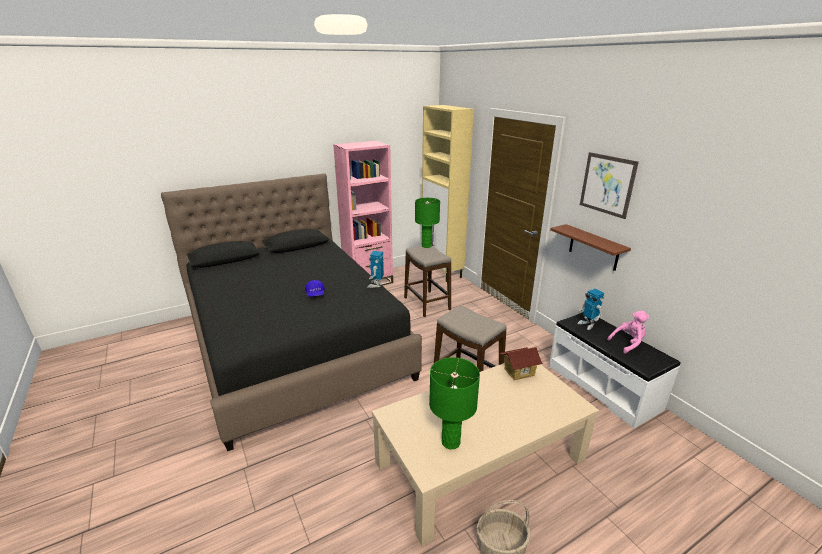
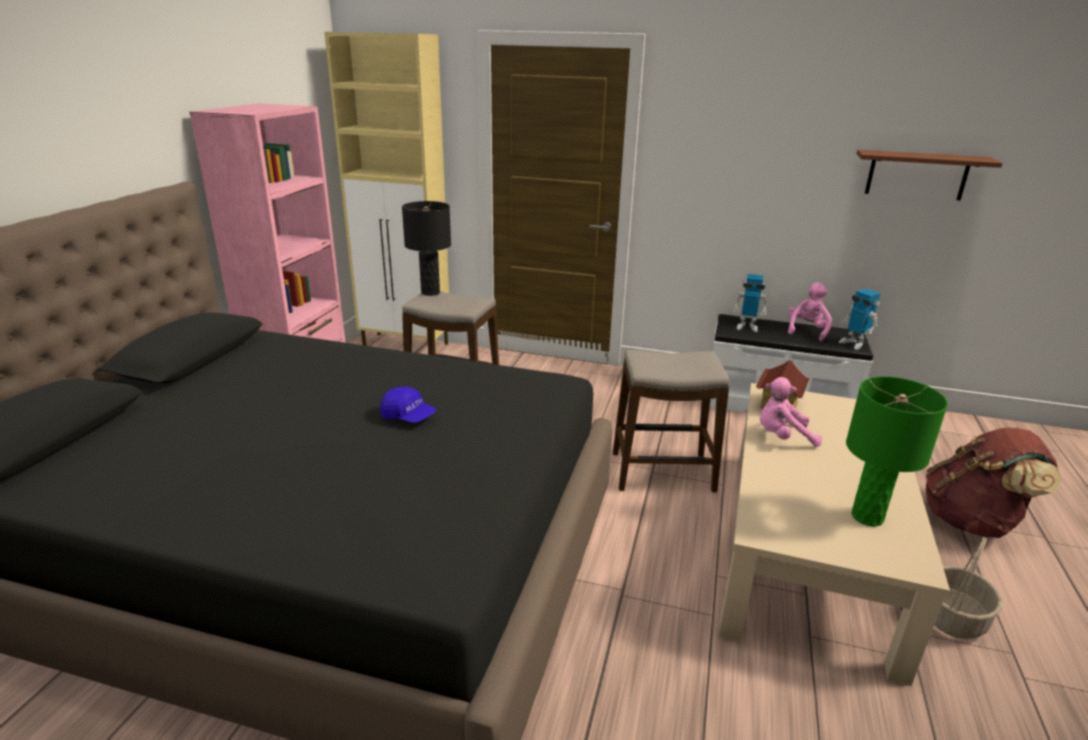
camera: 45 degrees left, 0 degrees up
(376, 285) = (481, 364): toy robot -> toy robot (854, 344)
(426, 246) = (430, 292): green table lamp -> black table lamp
(487, 386) = (782, 437): none -> pink plush toy
(593, 248) = (718, 221): brown shelf -> brown shelf (917, 175)
(607, 184) = (732, 126): picture -> none
(618, 523) = (972, 521): none -> brown backpack

